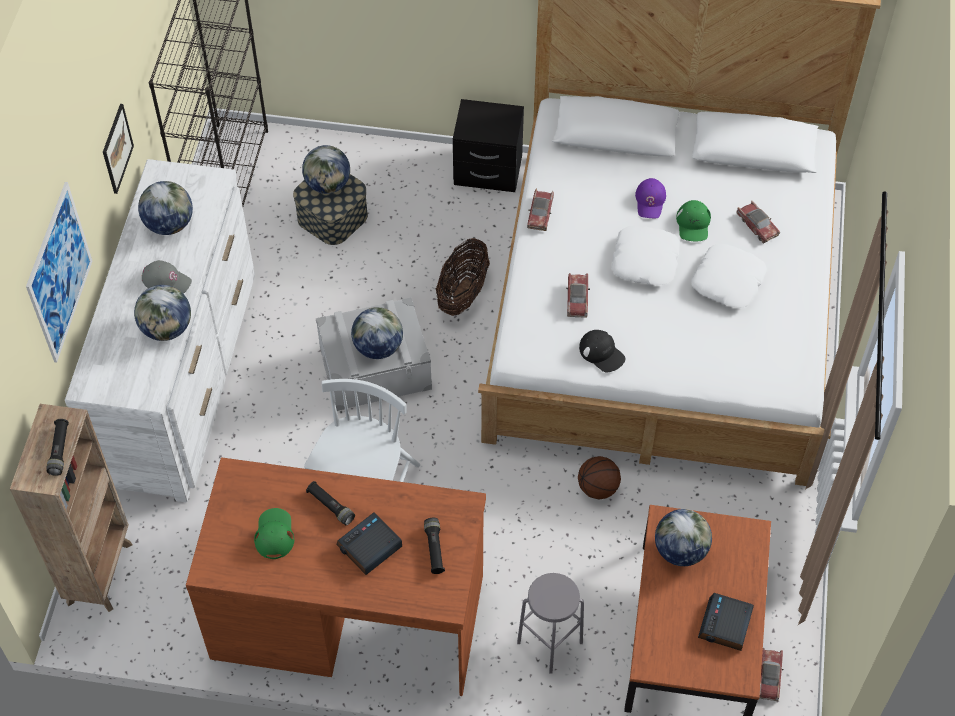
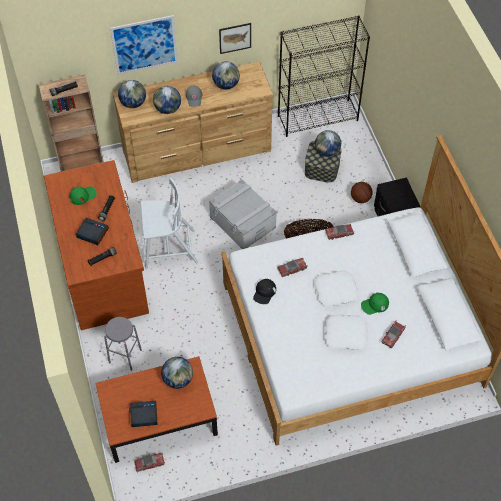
camera: 65 degrees right, 0 degrees up
(182, 375) = (197, 151): white dresser -> brown dresser
(378, 347) = (238, 210): globe -> globe (133, 103)
(598, 487) = (223, 344): basketball -> basketball (360, 199)
(650, 201) = (378, 279): purple cap -> none

